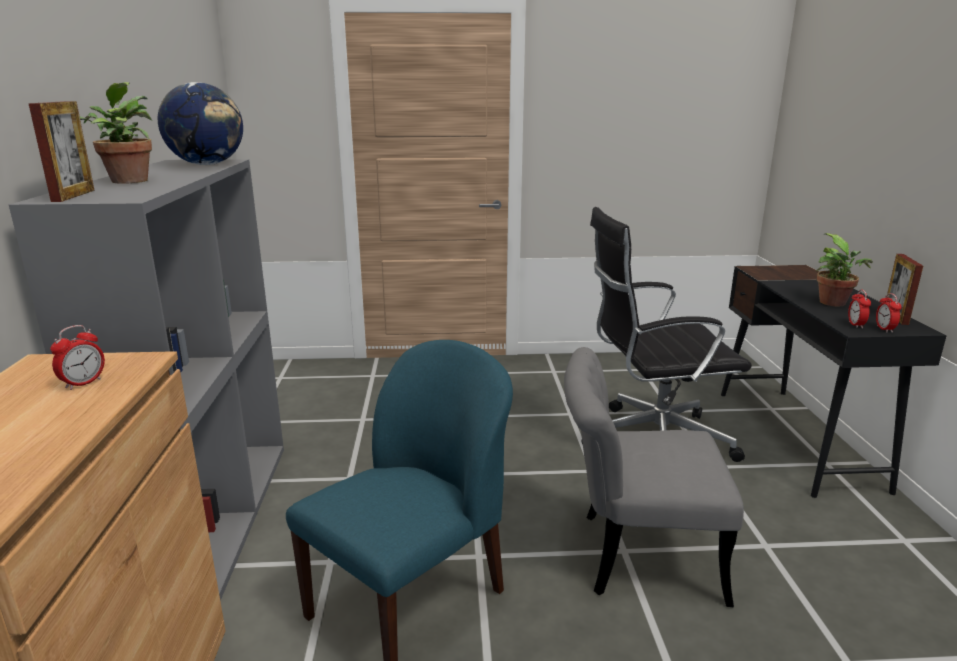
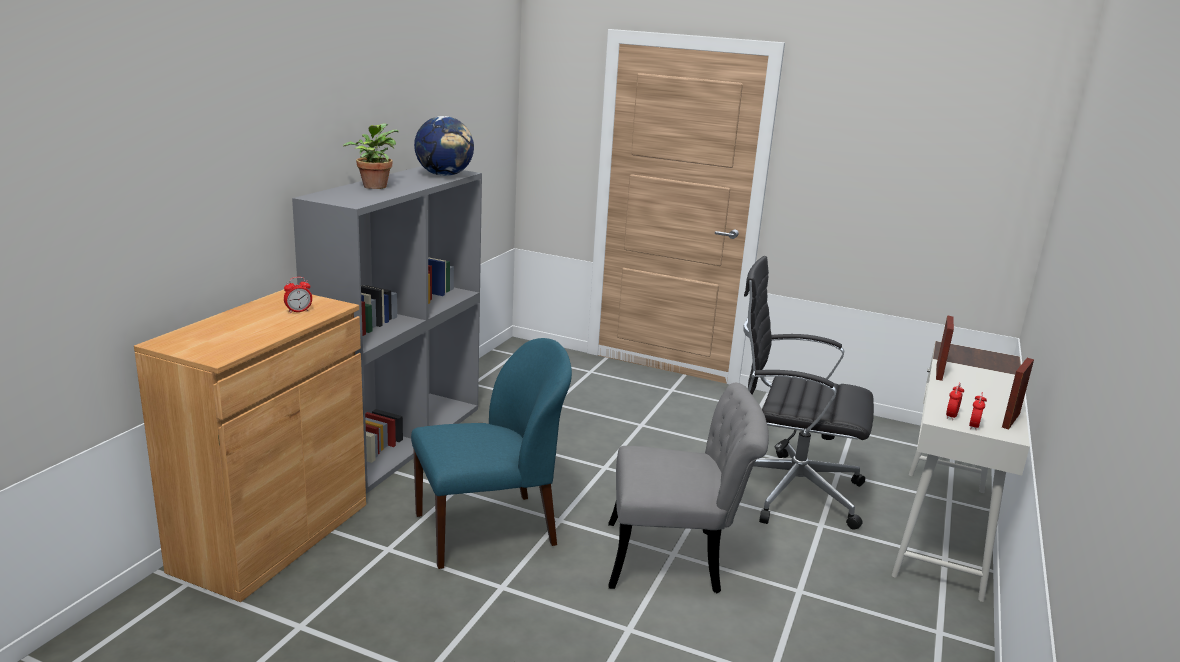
camera: 25 degrees right, 0 degrees up
(73, 195) = (330, 196): picture frame -> picture frame (939, 372)
(633, 555) = (677, 559): grey chair -> grey chair turned 150 degrees clockwise
(797, 438) = (942, 530): black desk -> white desk
(835, 304) = (970, 396): potted plant -> none

